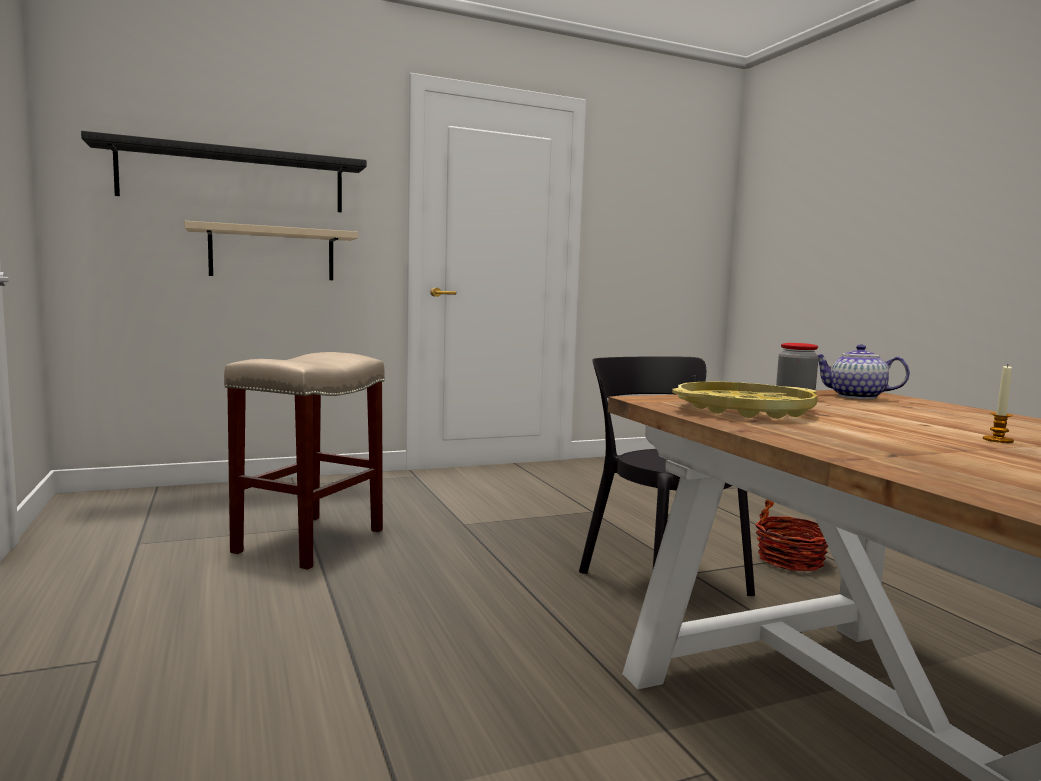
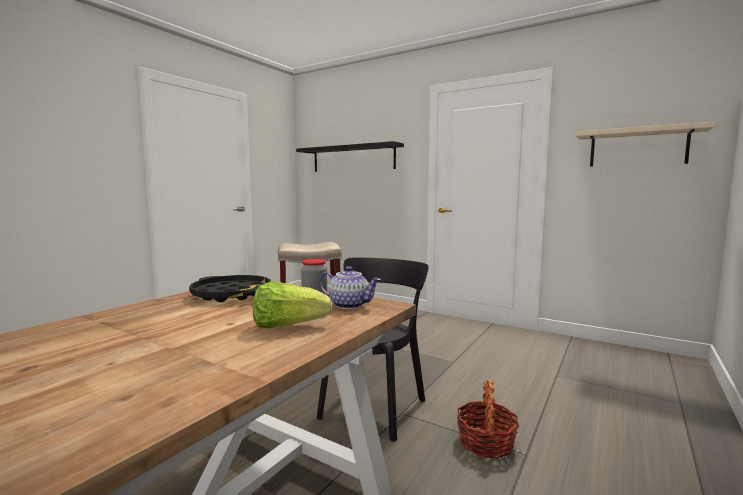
camera: 55 degrees right, 0 degrees up
(272, 254) = (366, 192): beige shelf -> beige shelf (637, 148)
(743, 410) = (232, 294): yellow tray -> black tray
(855, 397) = (350, 305): teapot -> teapot turned 120 degrees clockwise
(946, 415) = (288, 326): none -> lettuce
(998, 440) = (178, 339): candle -> none

